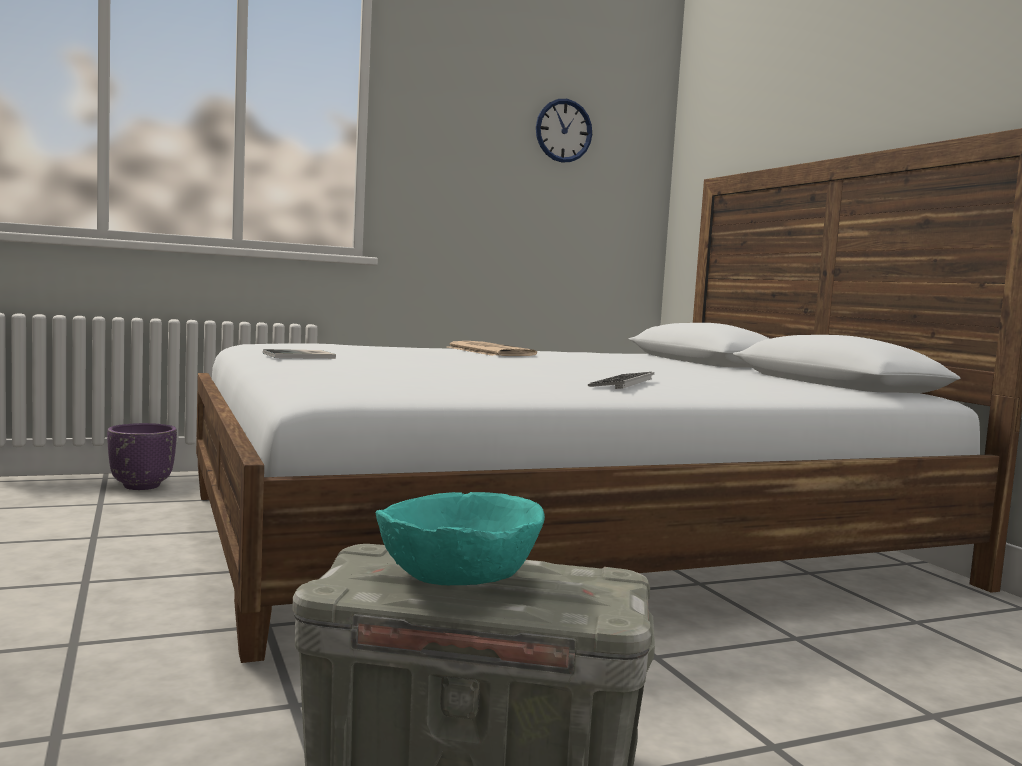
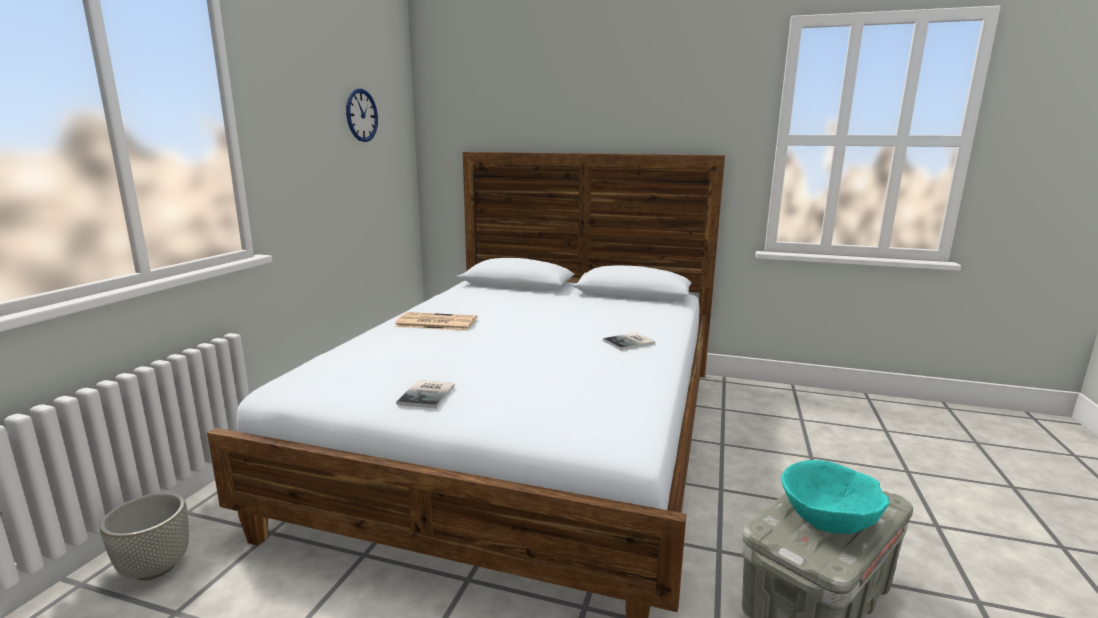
camera: 50 degrees left, 10 degrees up
(142, 486) = (155, 567): purple planter -> grey planter
(622, 383) = (630, 342): keyboard -> book

